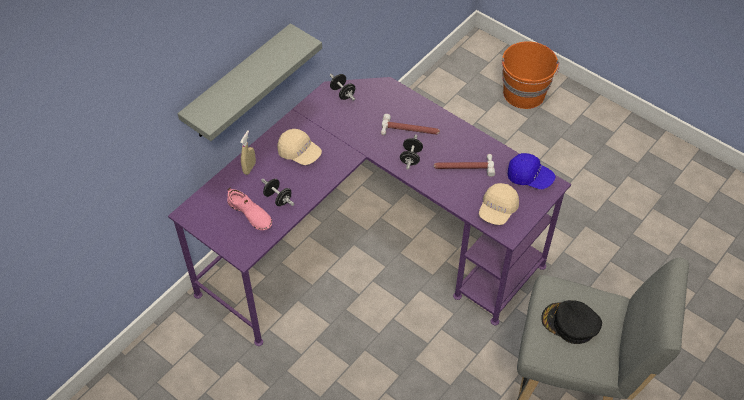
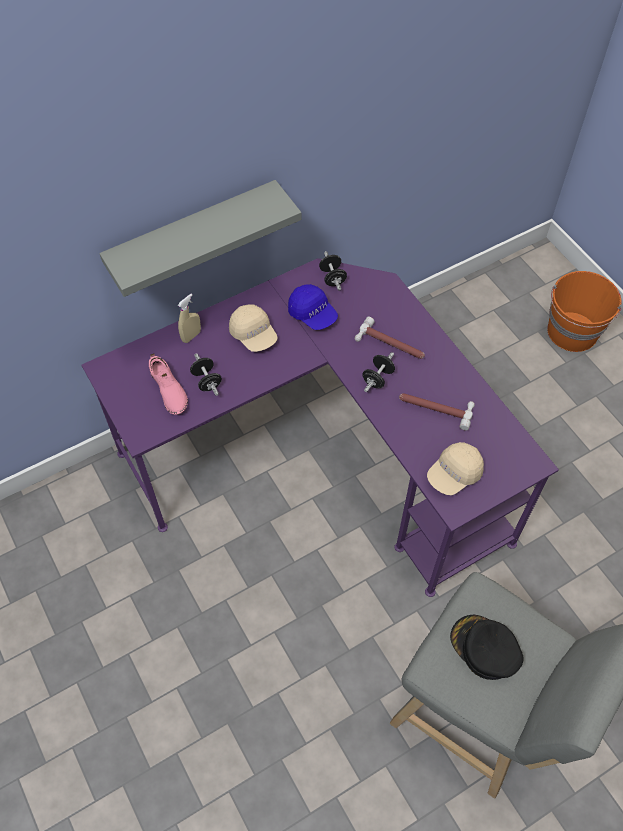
camera: 20 degrees right, 5 degrees up
(529, 177) = (510, 445): blue cap -> blue cap (312, 314)

